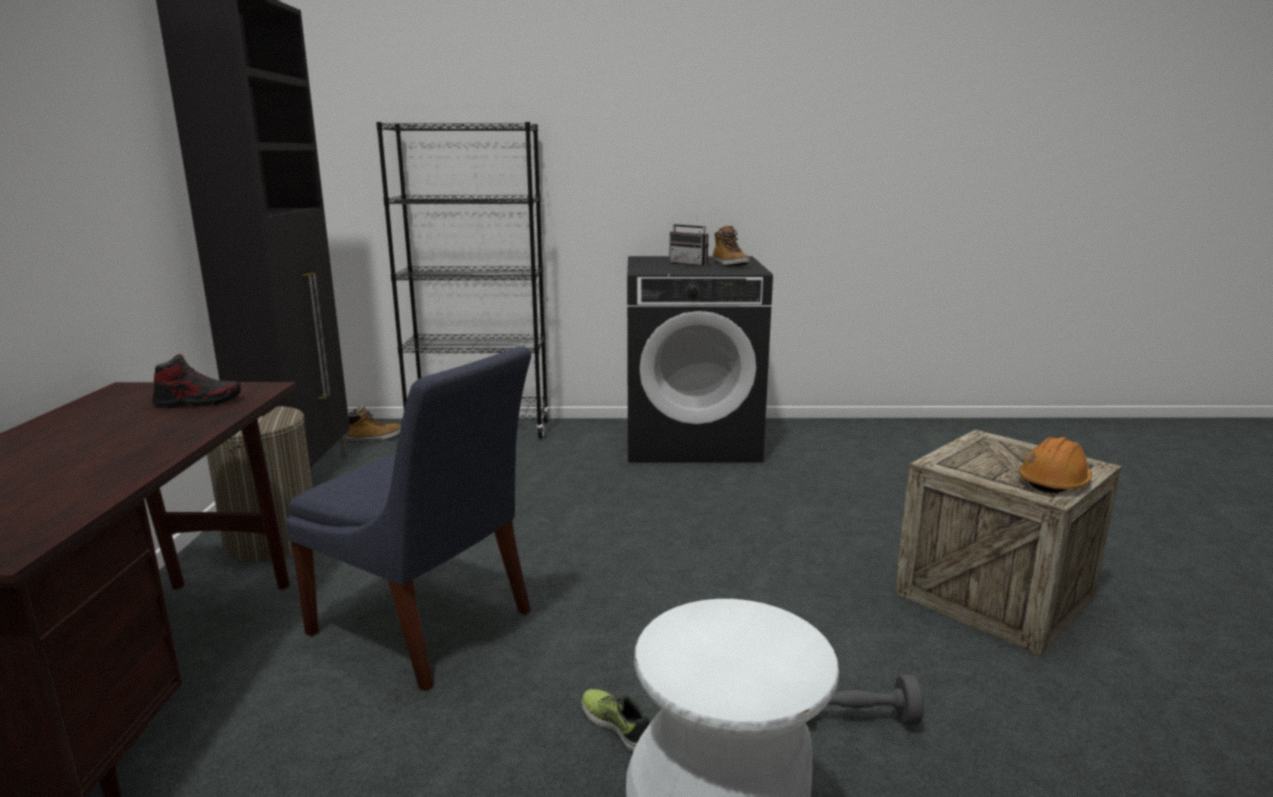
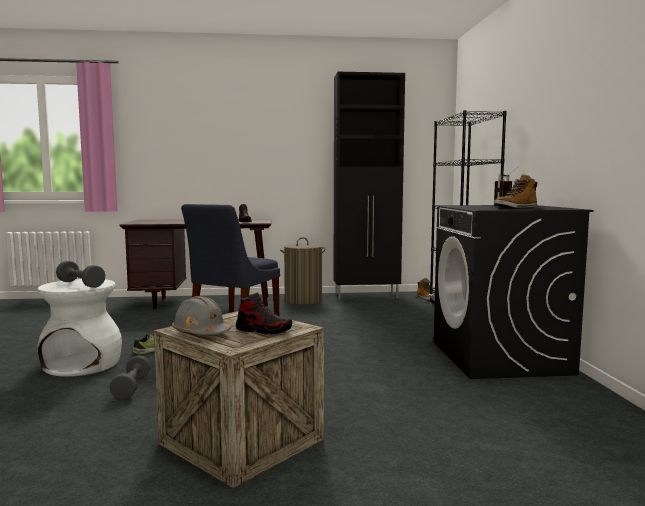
camera: 85 degrees right, 10 degrees down
(736, 644) = (81, 284): none -> grey dumbbell
(1014, 453) = (263, 330): none -> shoe
(1054, 482) = (201, 333): orange hard hat -> grey hard hat

